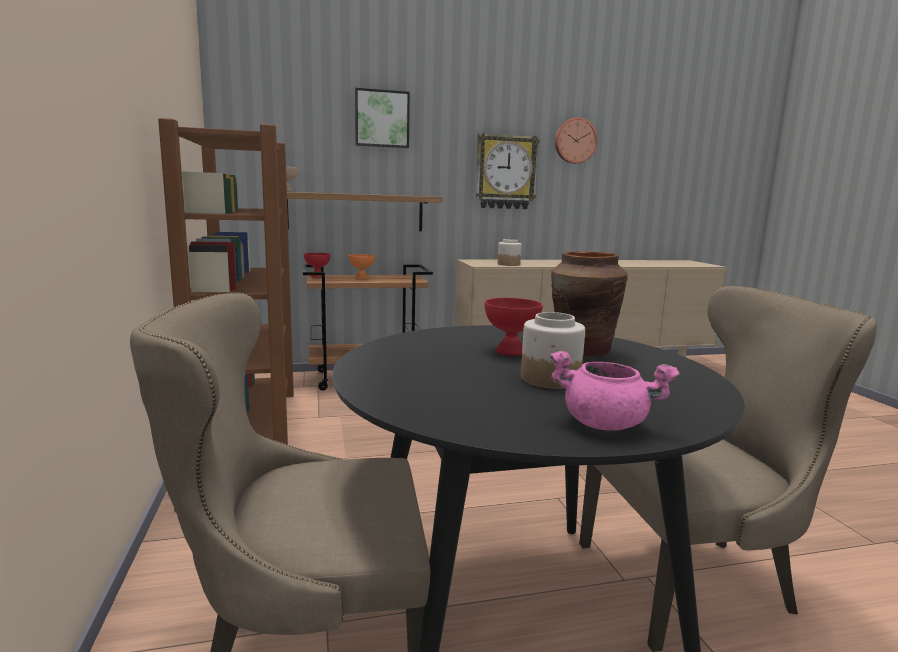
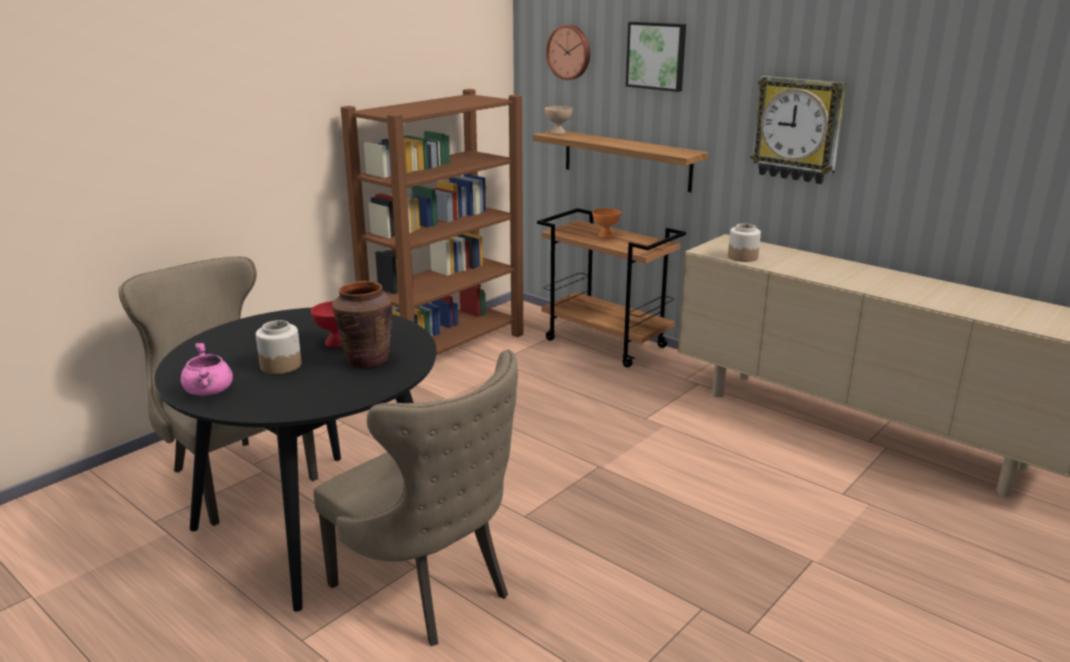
camera: 55 degrees right, 10 degrees up
(317, 276) = (576, 224): red bowl -> none
(574, 141) = (908, 90): wall clock -> wall clock (569, 52)

